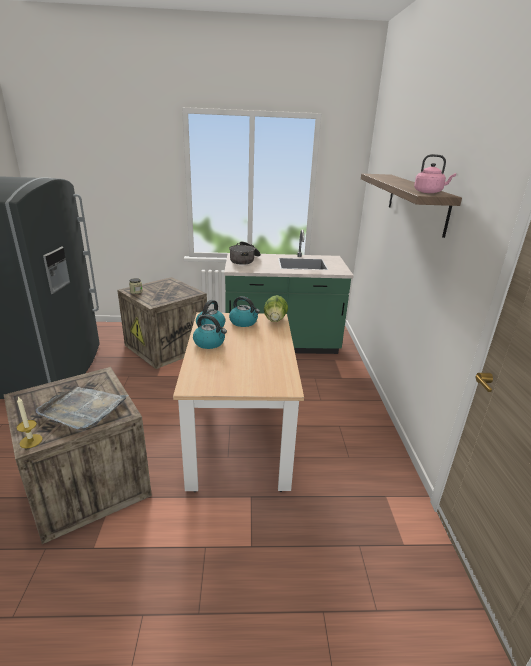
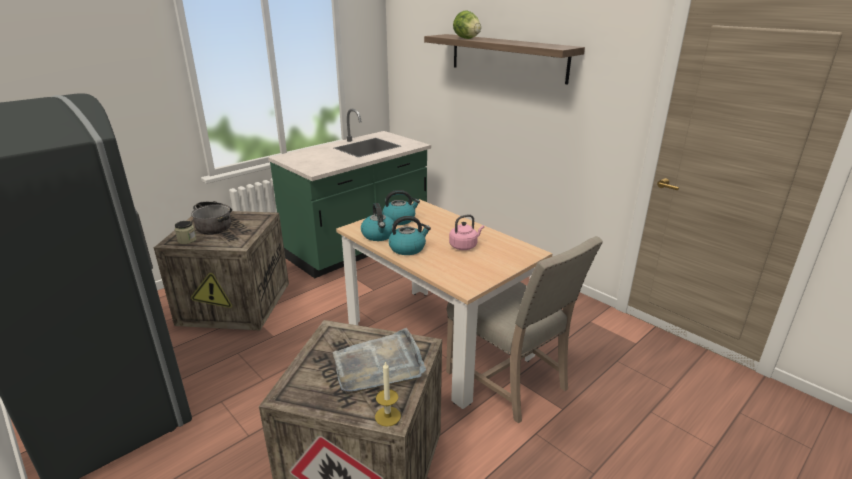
camera: 40 degrees left, 0 degrees up
(245, 260) = (305, 159): cooking pot -> cooking pot (215, 225)
(246, 496) = (510, 381): none -> beige chair
(275, 320) = (421, 207): lettuce -> lettuce (467, 38)
(429, 192) = (554, 46): pink kettle -> pink kettle (464, 246)

